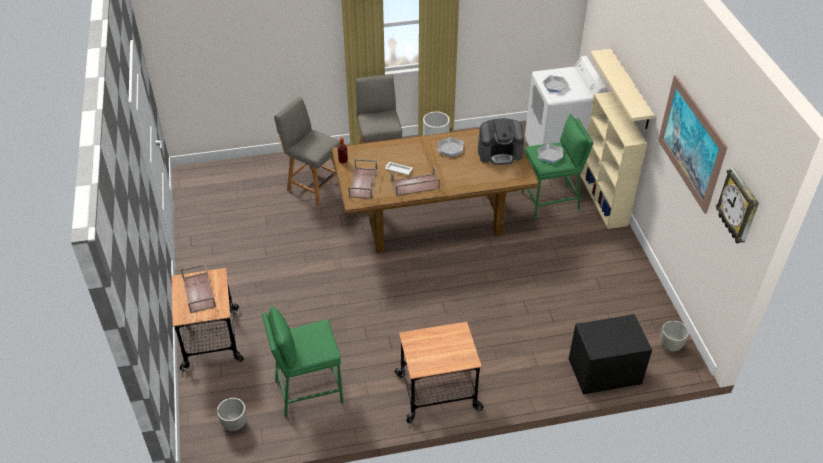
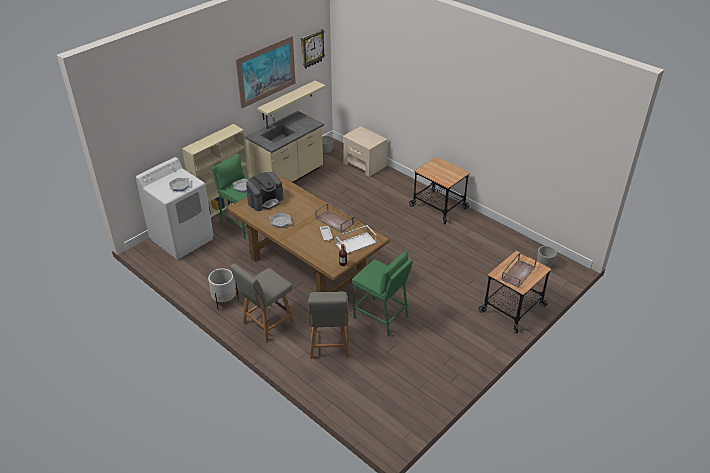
camera: 125 degrees left, 5 degrees down
(308, 390) = (493, 250): green stool -> green stool (380, 317)
(363, 183) = (356, 243): brown tray -> white tray
(500, 153) = (265, 200): coffee machine -> coffee machine turned 90 degrees clockwise
(604, 371) = (365, 164): black nightstand -> beige nightstand
(625, 276) = (288, 177): none -> beige counter
(630, 90) = (195, 126): beige shelf -> beige shelf (287, 100)

